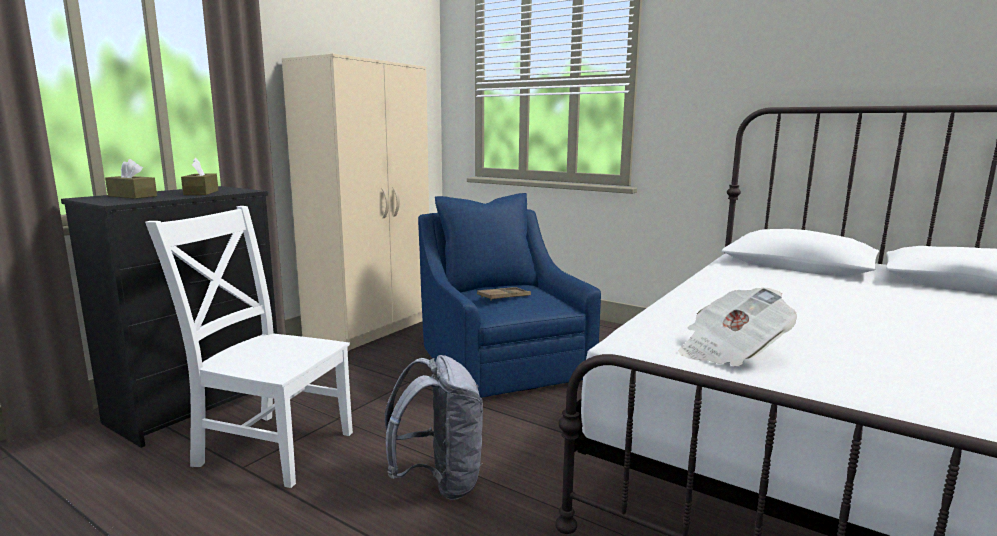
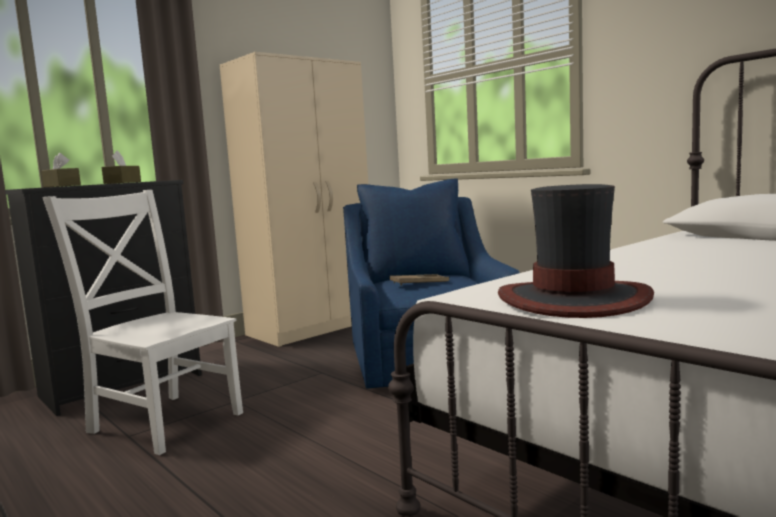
camera: 15 degrees right, 5 degrees down
(439, 482) = (300, 459): grey backpack -> none
(730, 352) = (573, 299): newspaper -> hat

